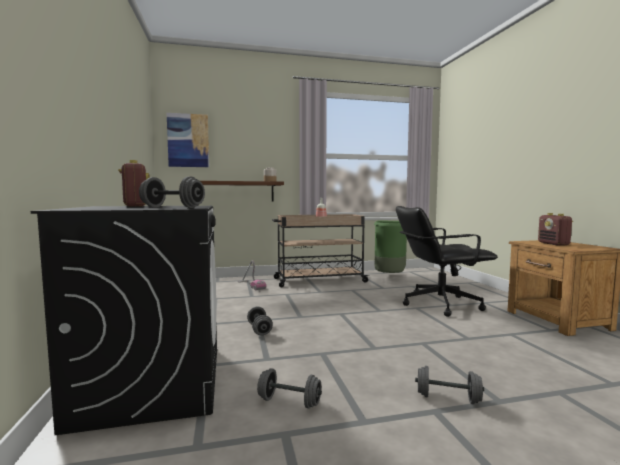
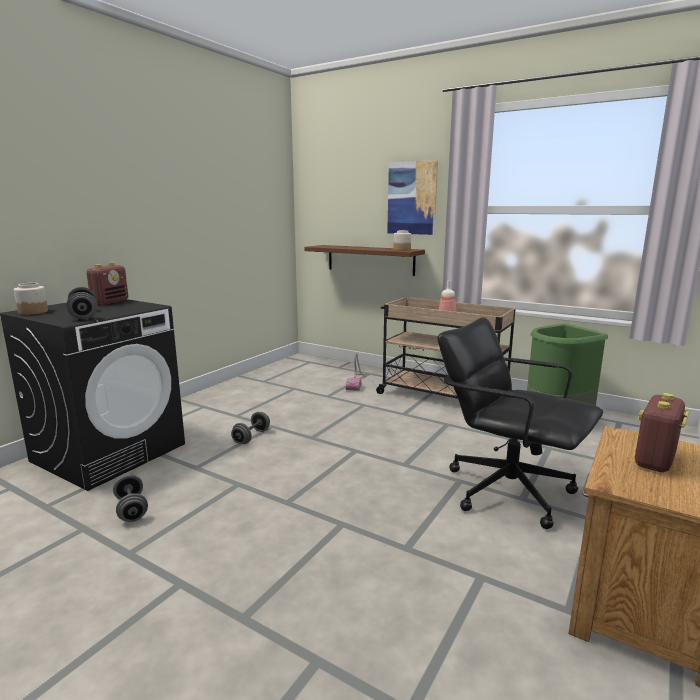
camera: 45 degrees right, 10 degrees up
(85, 209) = (33, 312): none -> jar
(188, 140) = (324, 195): picture -> picture (412, 198)
(448, 398) = (215, 582): grey dumbbell -> none

